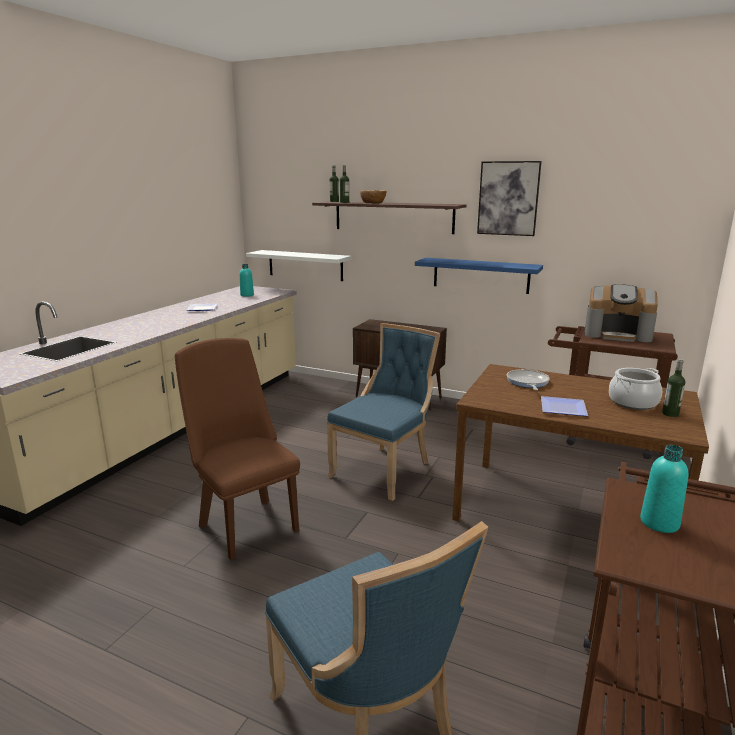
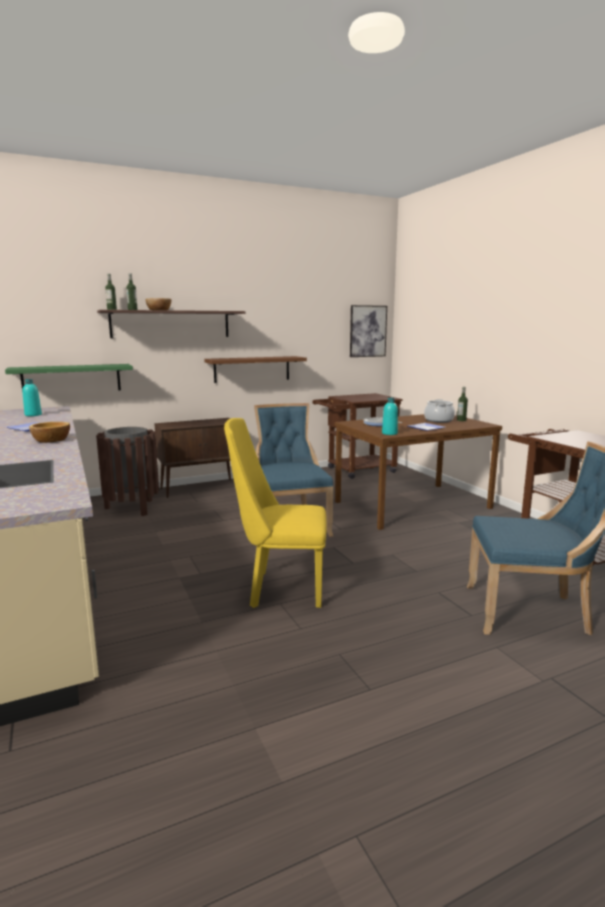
camera: 50 degrees left, 5 degrees down
(172, 323) = (50, 440): none -> bowl
(245, 523) = (279, 589): brown chair -> yellow chair
(305, 265) = (72, 379): white shelf -> green shelf
(315, 397) = (132, 508): none -> brown trash can
(480, 275) = (252, 369): blue shelf -> brown shelf
(508, 198) = (267, 306): picture -> picture (367, 331)
(618, 334) = (358, 396): coffee machine -> none
(659, 523) = (577, 440): turquoise bottle -> turquoise bottle (389, 433)

